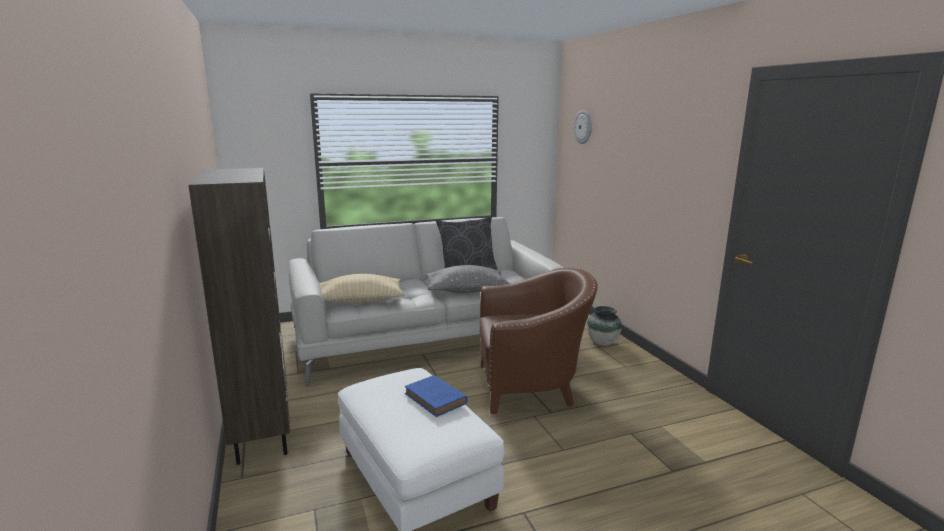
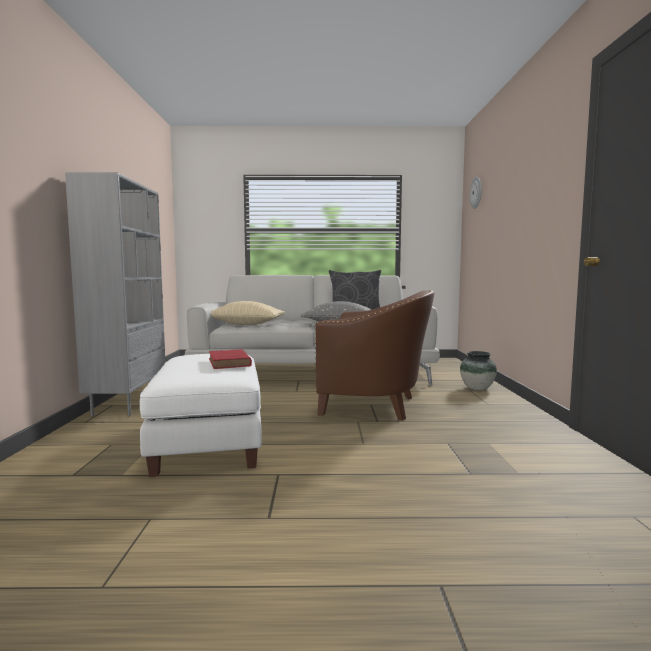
camera: 20 degrees right, 10 degrees down
(261, 432) = (127, 403): brown bookcase -> grey bookcase
(436, 399) = (229, 363): blue book -> red book

